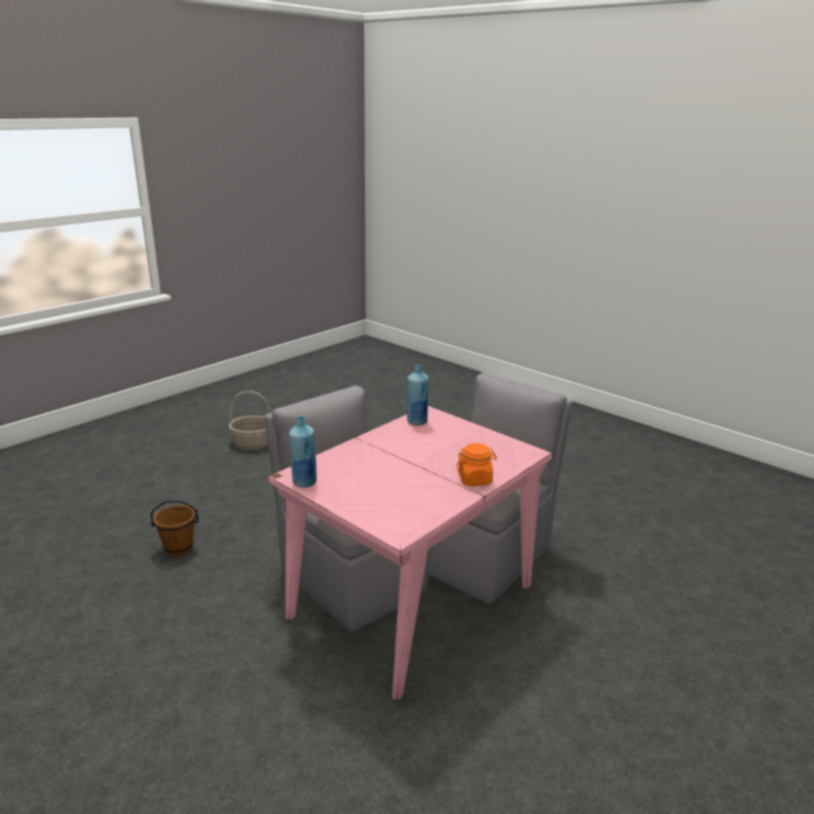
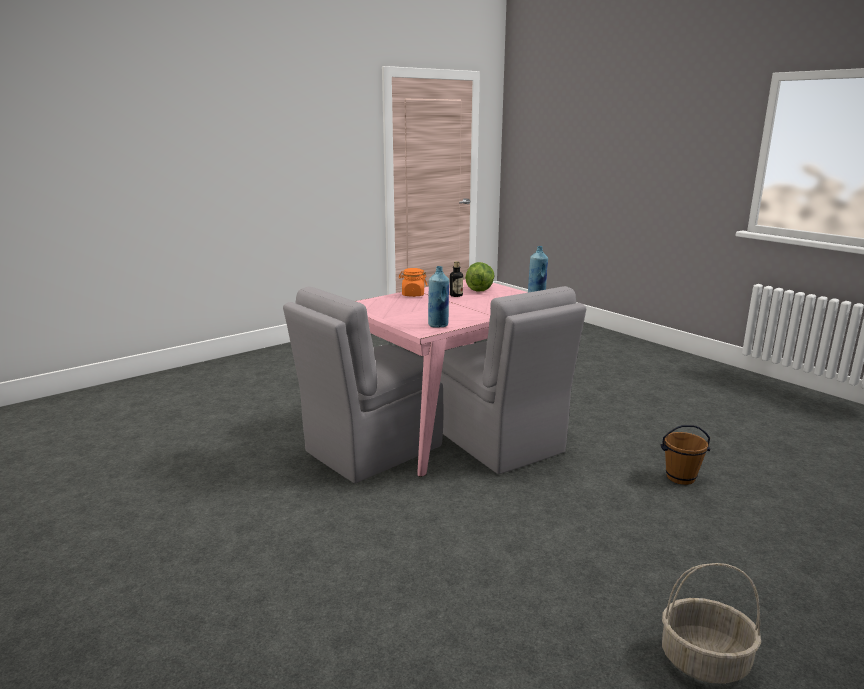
camera: 170 degrees left, 5 degrees down
(385, 502) = (479, 289): none -> lettuce
(415, 482) = (456, 295): none -> bottle

